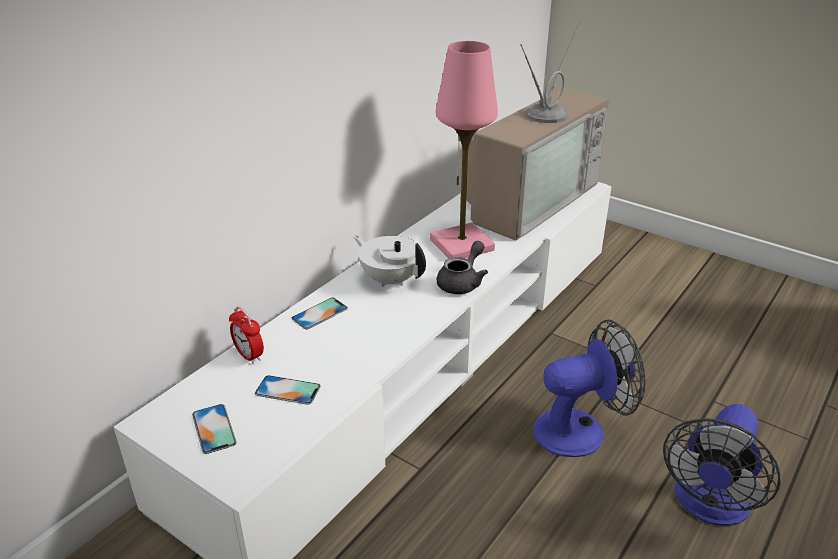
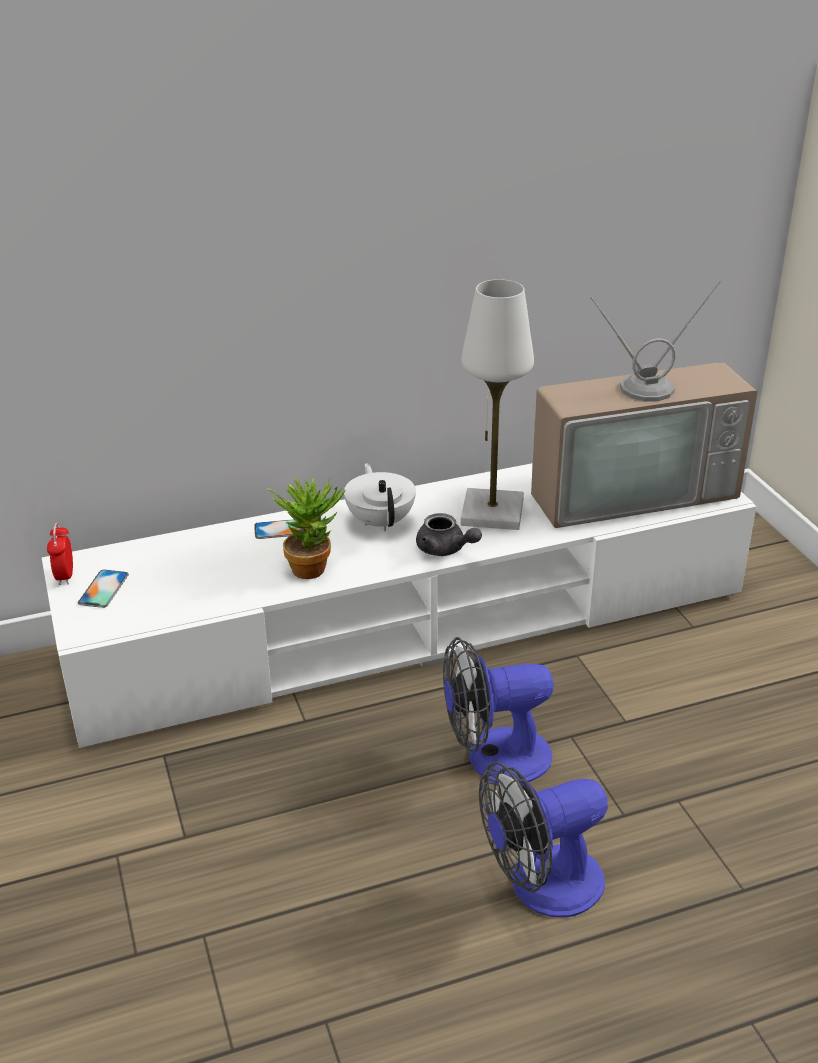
camera: 35 degrees right, 0 degrees up
(249, 356) = (188, 542): alarm clock -> alarm clock (65, 576)
(288, 390) = (186, 583): phone -> none
(379, 333) = (312, 566): none -> potted plant
(461, 245) = (492, 512): pink table lamp -> white table lamp
(462, 282) = (445, 550): grey teapot -> grey teapot turned 60 degrees clockwise
(581, 429) = (494, 758): fan -> fan turned 150 degrees clockwise

